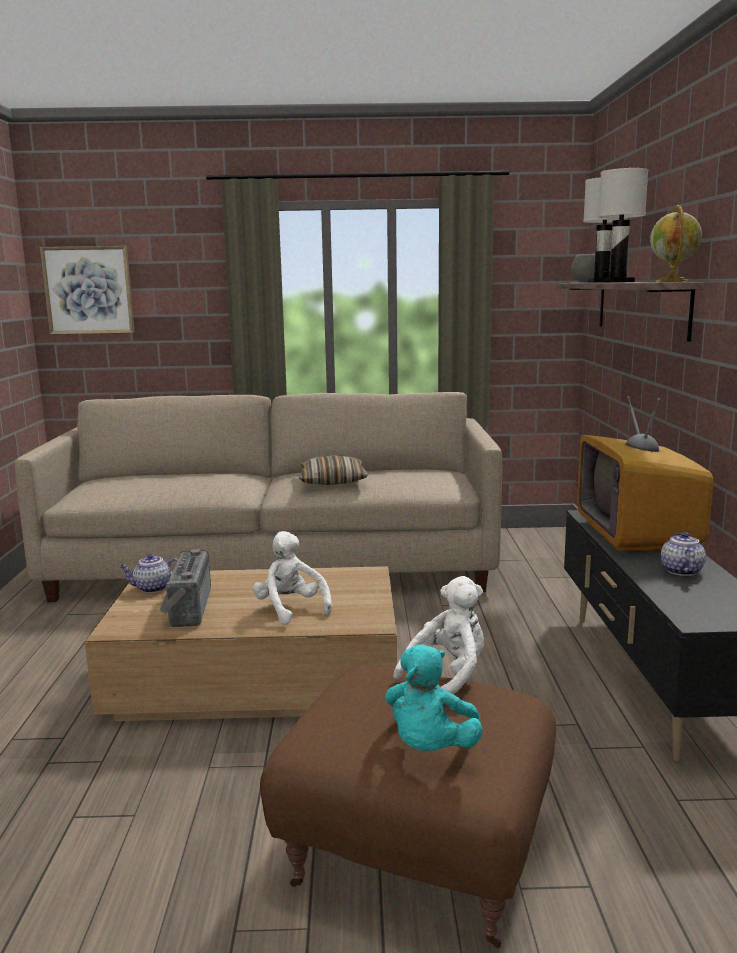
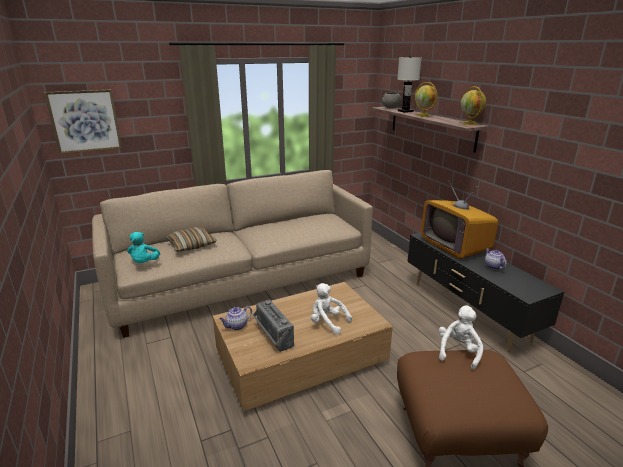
camera: 25 degrees left, 10 degrees up
(332, 481) = (282, 232): pillow -> pillow (191, 245)
(431, 748) = (494, 396): turquoise plush toy -> turquoise plush toy (144, 263)
(618, 282) = (424, 115): white table lamp -> globe

